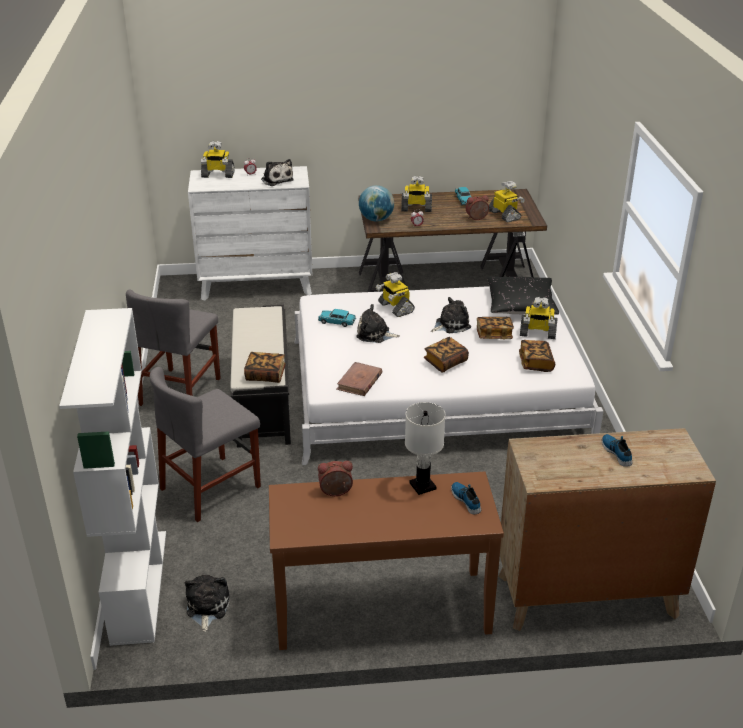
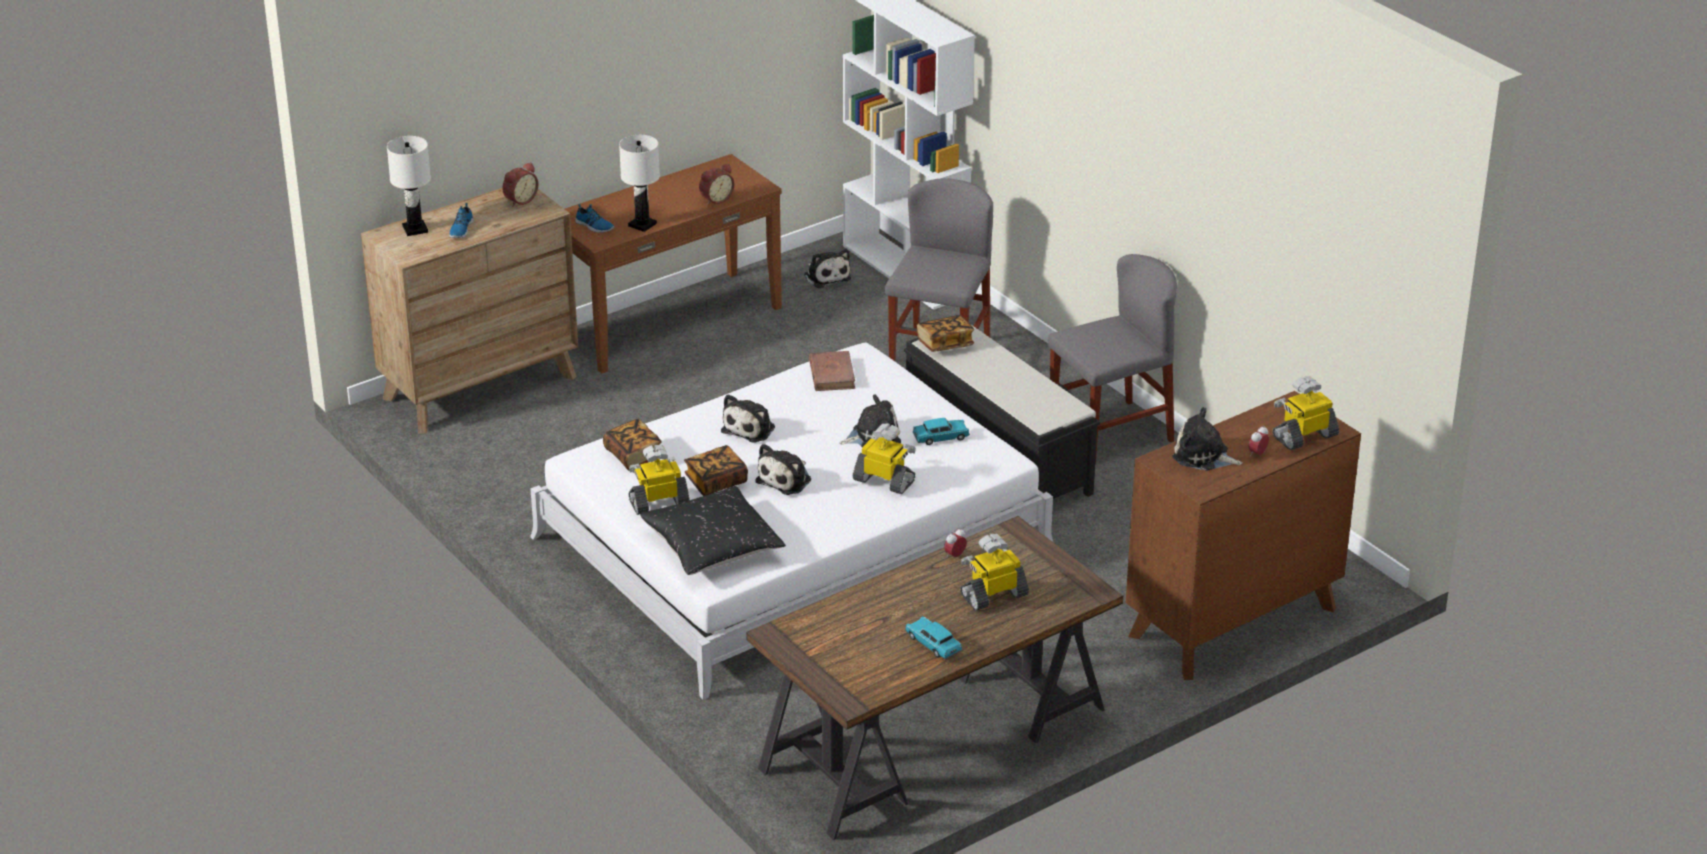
camera: 150 degrees right, 0 degrees up
(180, 391) = (1110, 433): grey chair -> grey chair turned 75 degrees clockwise
(256, 285) = (1232, 622): white dresser -> brown dresser
(376, 219) = (1032, 548): globe -> none
(445, 362) = (750, 428): book -> plush toy
(477, 218) = (873, 606): alarm clock -> alarm clock (520, 200)
(505, 215) = (833, 631): toy robot -> none
(617, 452) = (460, 229): shoe -> shoe turned 60 degrees clockwise
(660, 467) = (415, 229): none -> white table lamp

